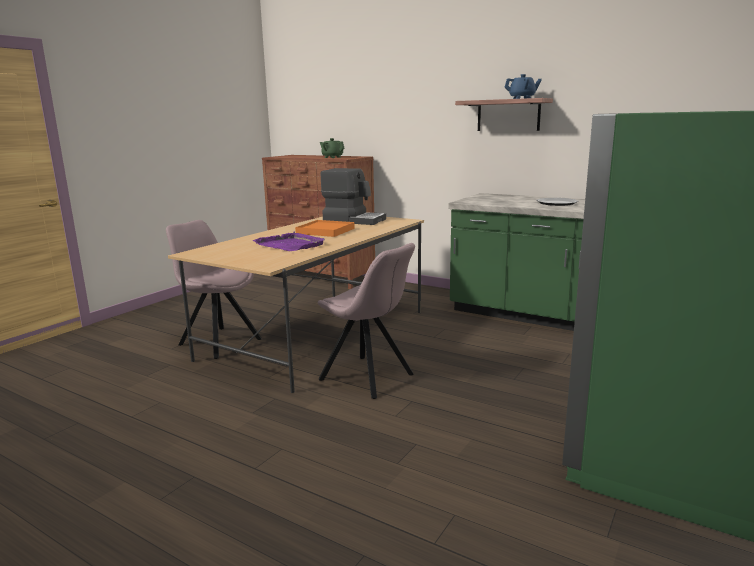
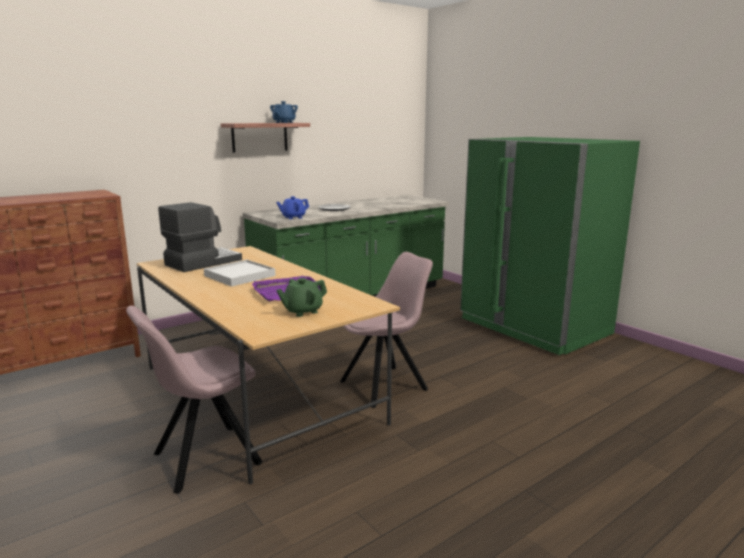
camera: 70 degrees left, 0 degrees up
(325, 231) = (239, 276): orange tray -> white tray
(332, 157) = (66, 196): green teapot -> green teapot (302, 311)
(483, 202) = (293, 217): none -> blue teapot

